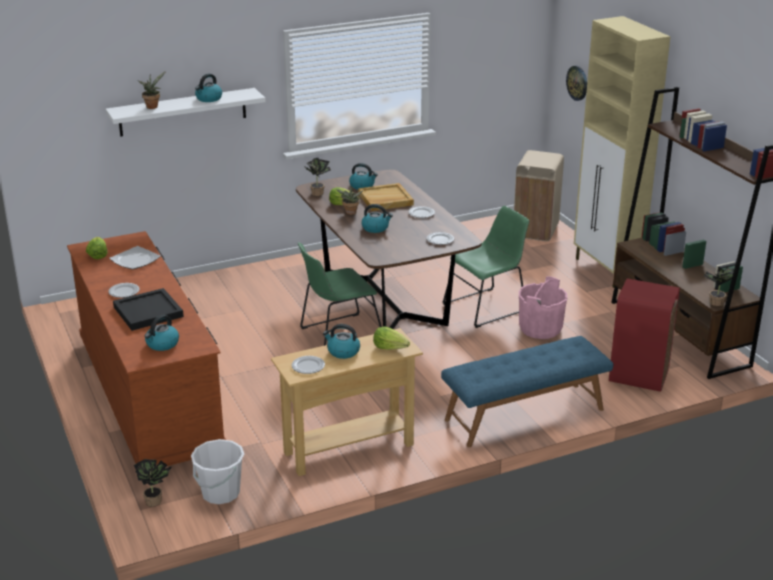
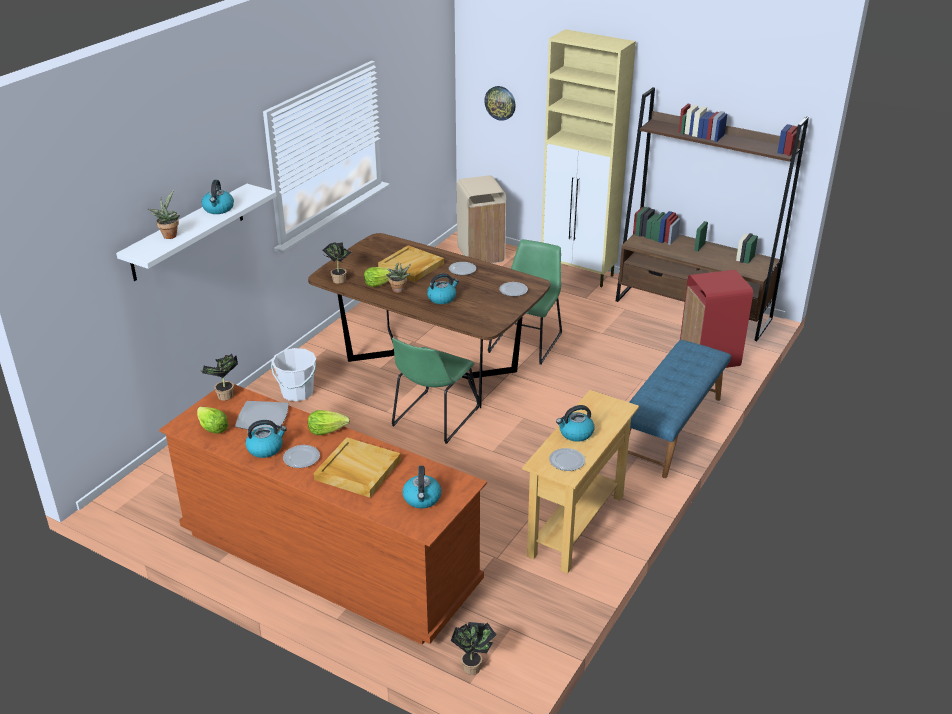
camera: 35 degrees left, 5 degrees up
(147, 312) = (357, 470): black tray -> beige tray
(220, 493) = (522, 626): white bucket -> white bucket (297, 393)
(362, 186) = (371, 259): kettle -> kettle (266, 448)
(390, 347) = (608, 412): lettuce -> lettuce (327, 430)
(540, 329) = (591, 345): pink bucket -> none
(715, 303) = (755, 274): potted plant -> potted plant (224, 397)

